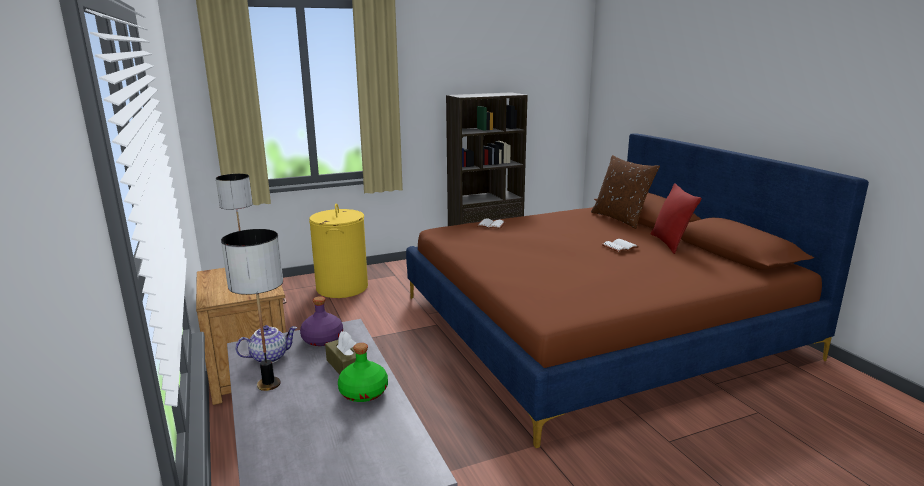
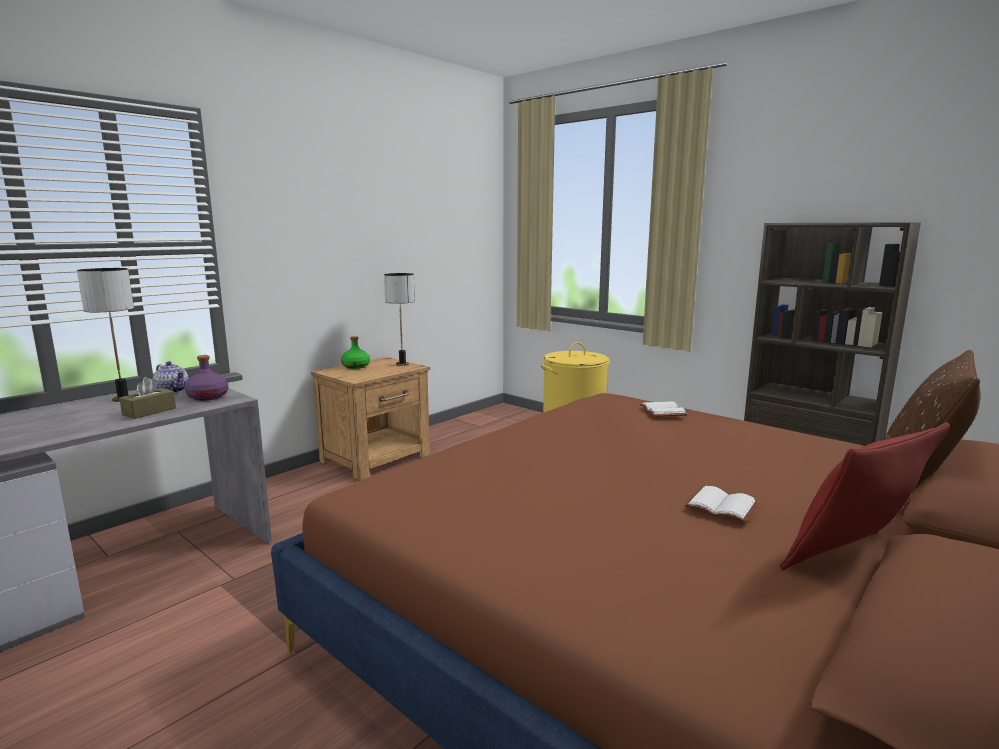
camera: 65 degrees right, 5 degrees down
(364, 392) = (93, 424): green bottle -> green bottle (356, 366)

